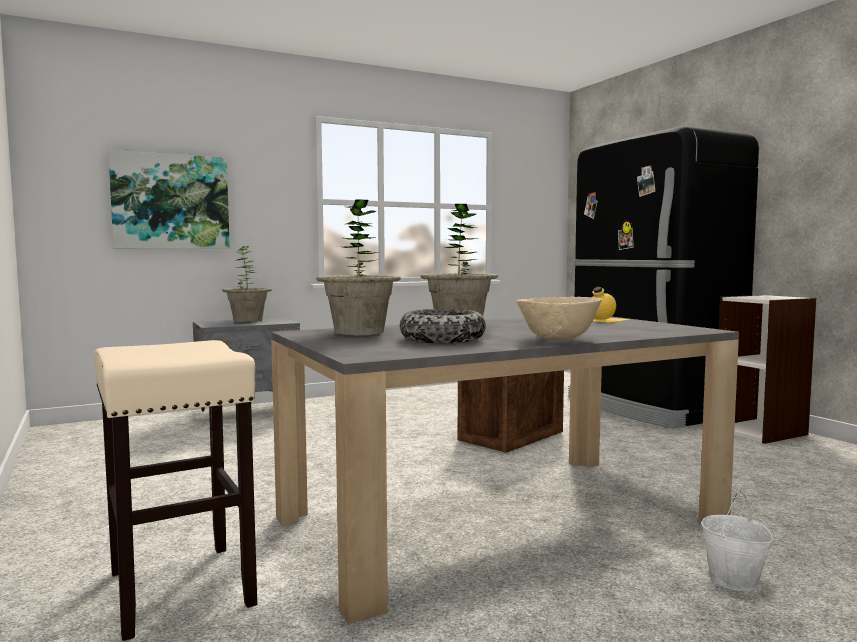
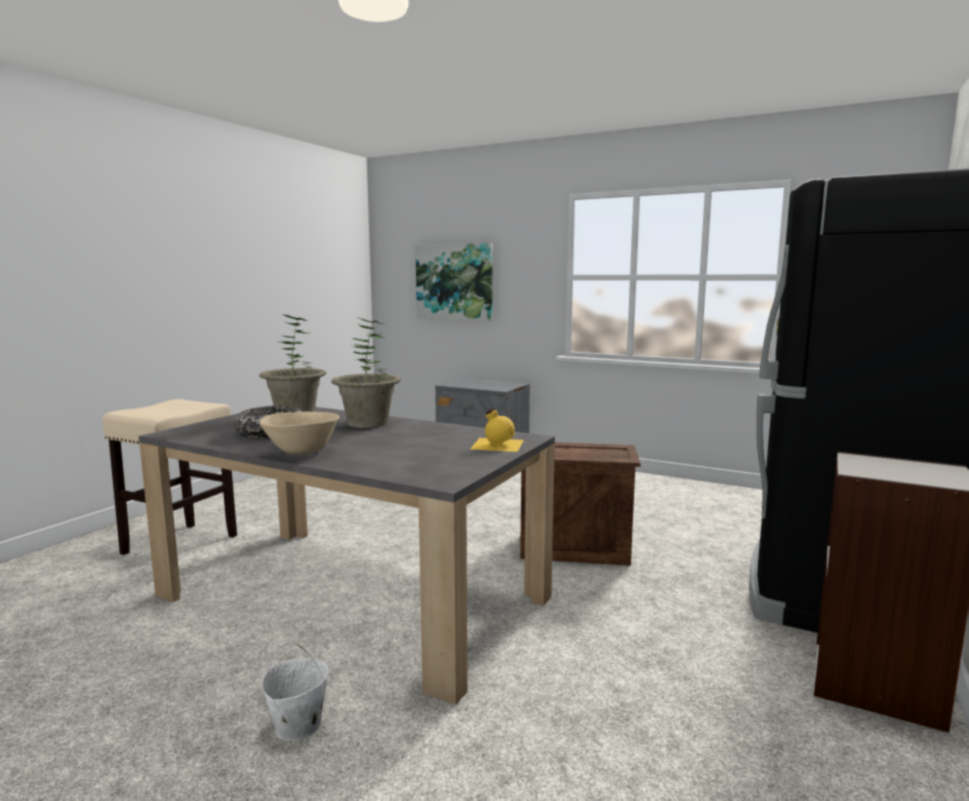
camera: 55 degrees right, 5 degrees up
(247, 320) = (490, 383): potted plant -> none

